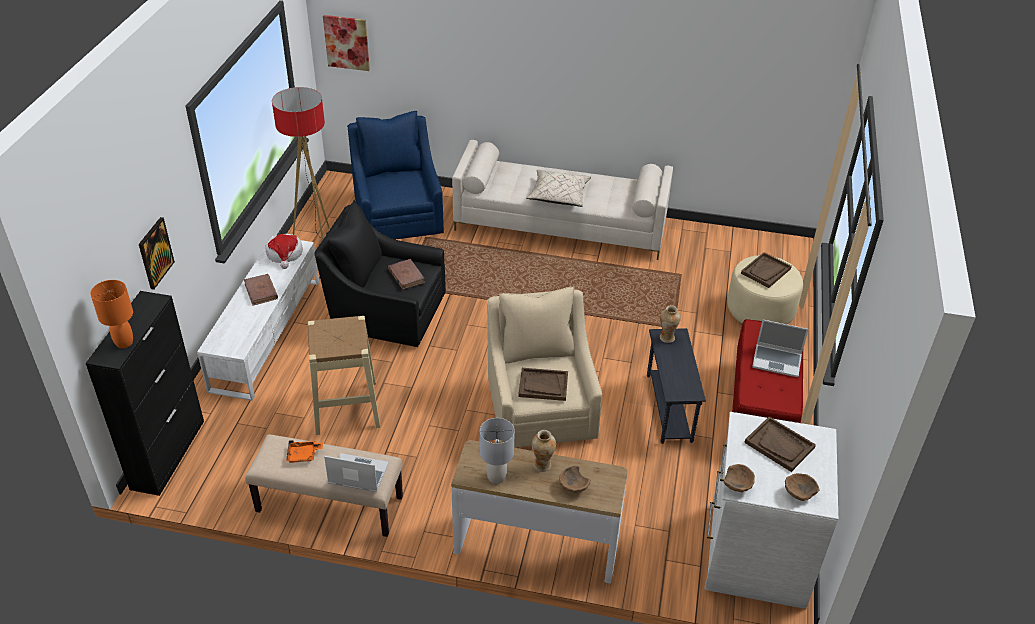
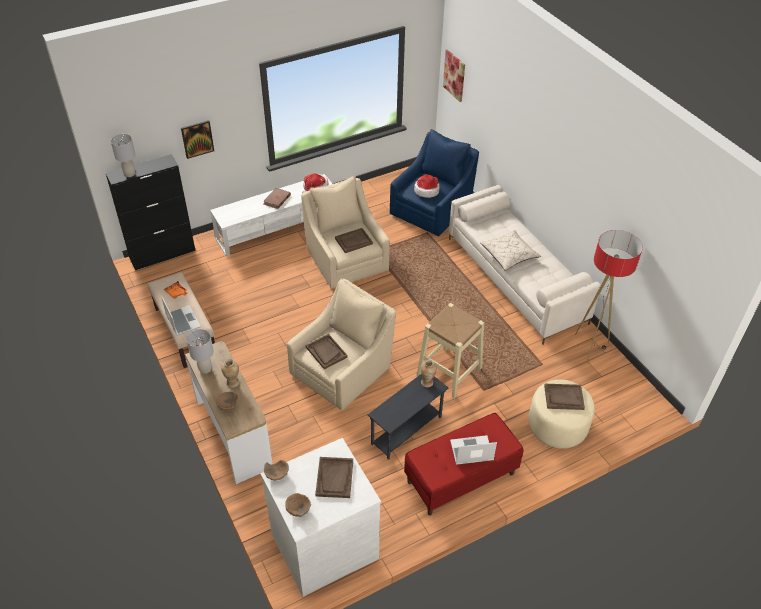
camera: 50 degrees right, 5 degrees up
(124, 342) = (130, 174): orange table lamp -> grey table lamp
(316, 239) = (370, 194): floor lamp -> floor lamp (590, 345)
(346, 407) = (257, 292): beige stool -> beige stool (449, 372)
(385, 311) = (346, 258): black armchair -> beige armchair
(401, 188) = (426, 190): none -> hat
(406, 276) = (353, 241): brown book -> brown tray
(777, 361) = (471, 451): laptop -> laptop turned 105 degrees clockwise

